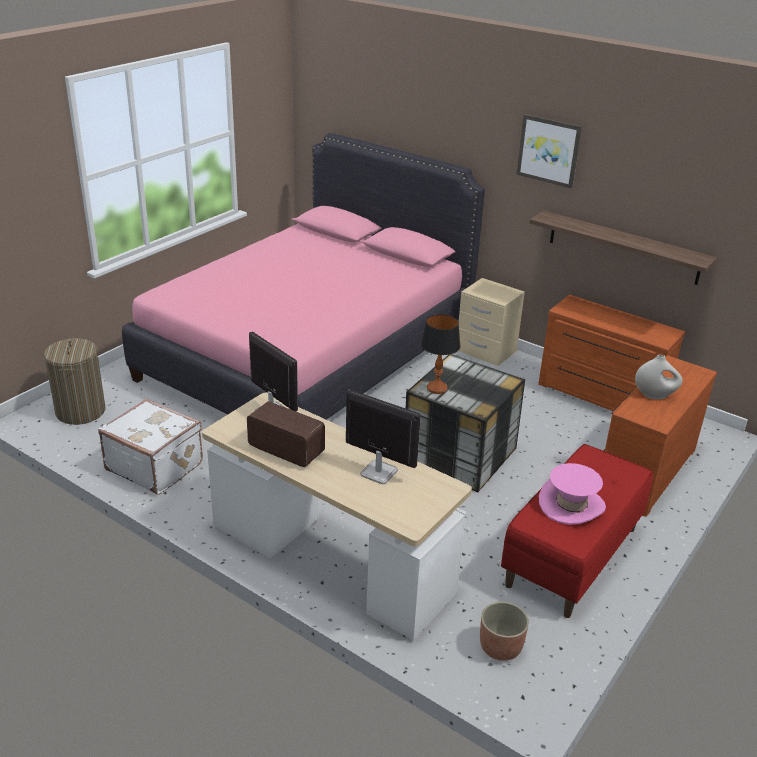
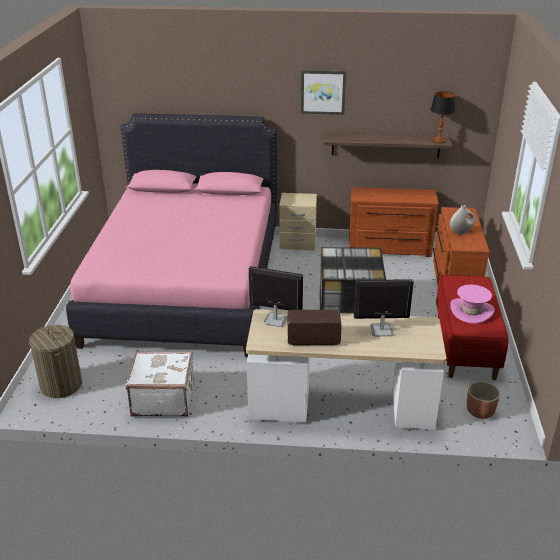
camera: 30 degrees left, 0 degrees up
(436, 388) = (338, 271): table lamp -> table lamp (439, 141)

